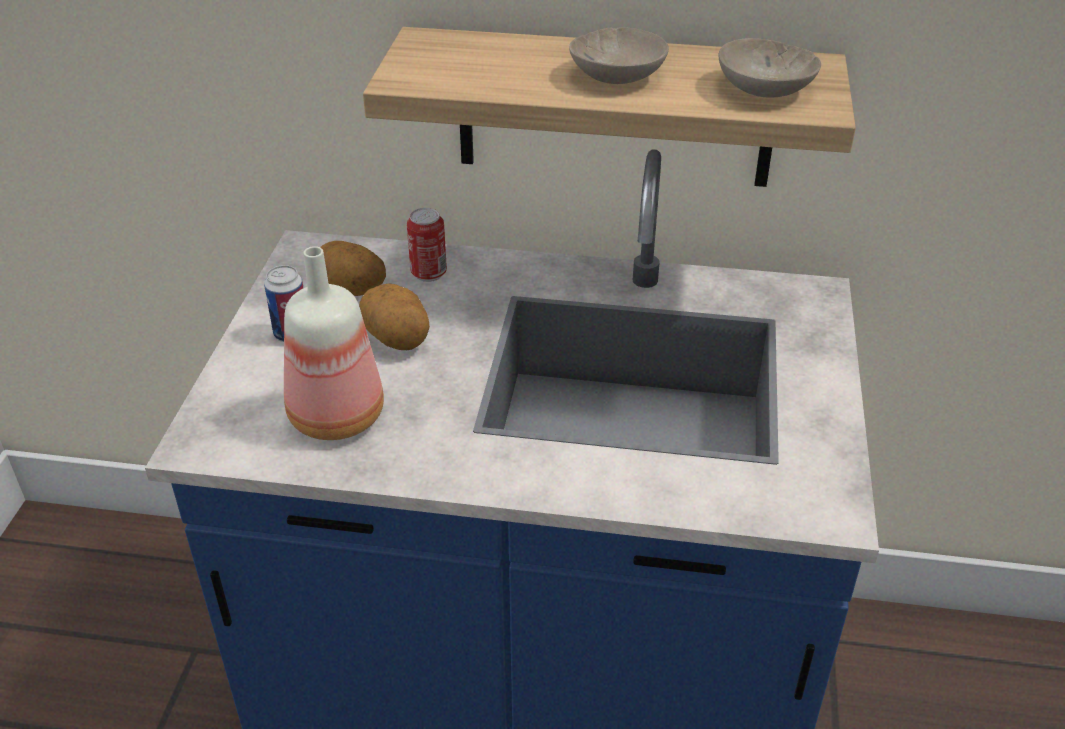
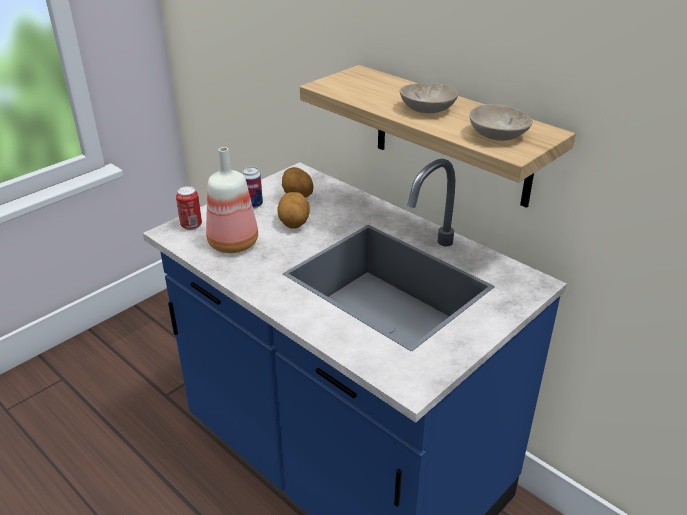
camera: 35 degrees right, 5 degrees down
(428, 274) = (340, 201): can -> can (191, 226)

